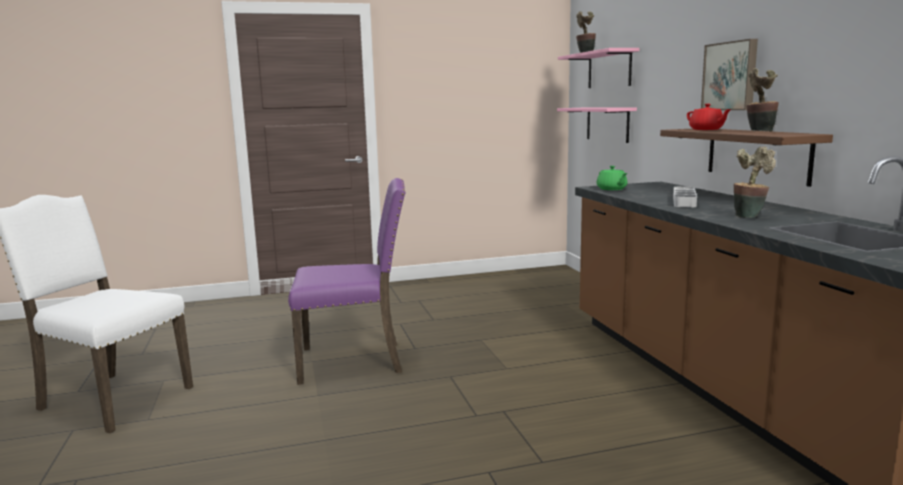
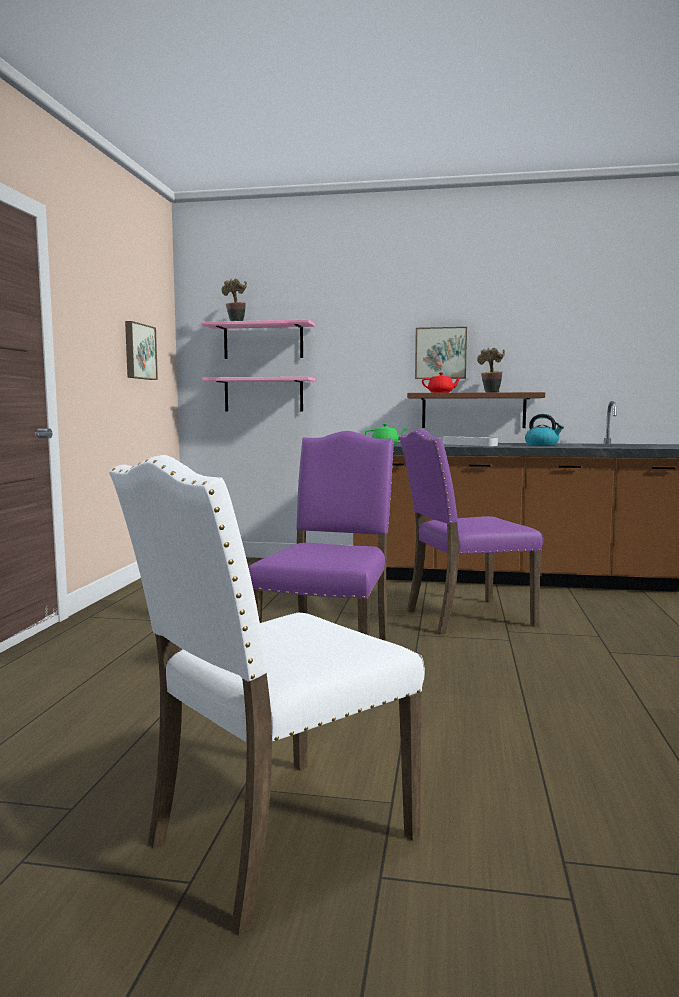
camera: 65 degrees left, 5 degrees down
(495, 90) = (139, 351): none -> picture
(524, 386) = (465, 617): none -> purple chair
(750, 216) = (542, 445): potted plant -> kettle

